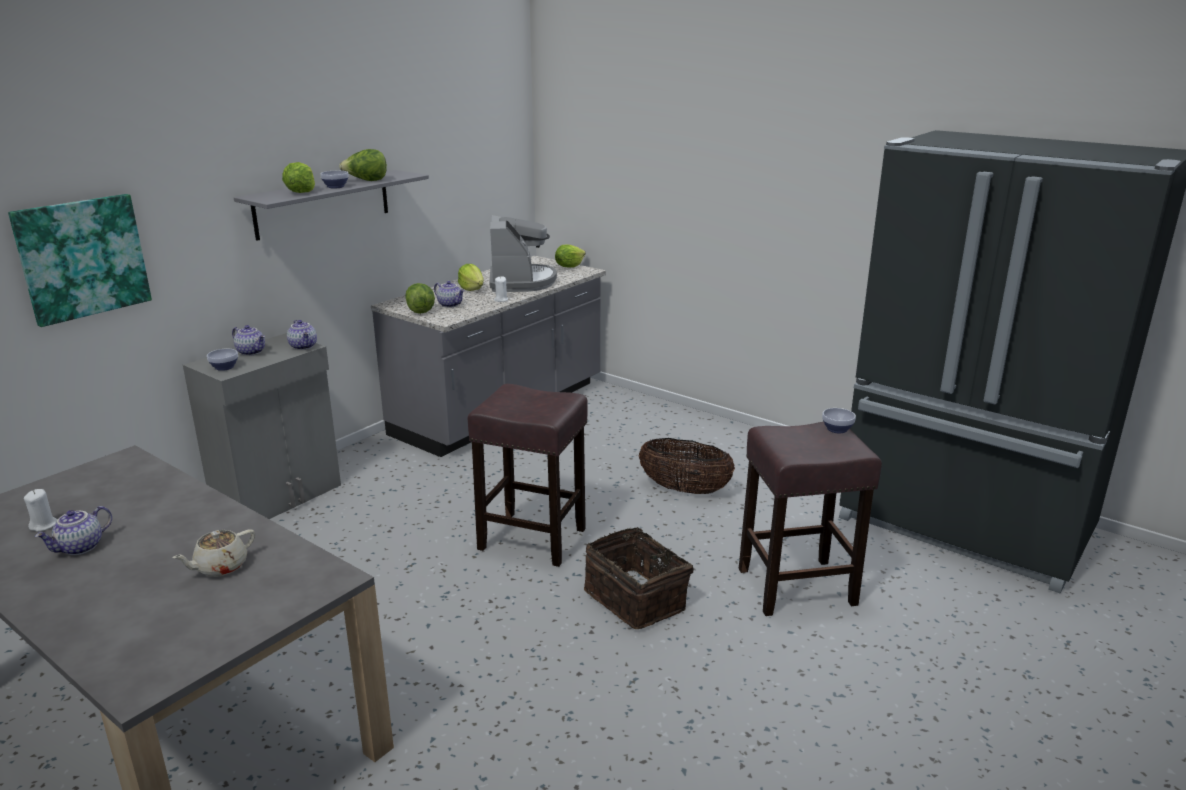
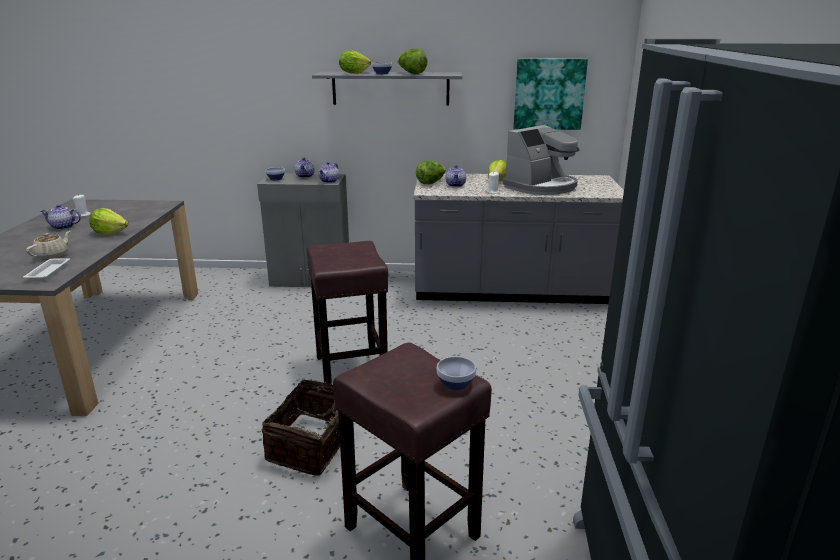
camera: 55 degrees right, 0 degrees up
(82, 258) = (220, 92): picture -> picture (549, 94)
(220, 567) = (52, 256): beige teapot -> beige teapot turned 105 degrees clockwise
(290, 575) = (49, 272): none -> white tray
(569, 266) = (609, 188): lettuce -> lettuce (110, 233)
(684, 490) = (504, 408): basket -> none

